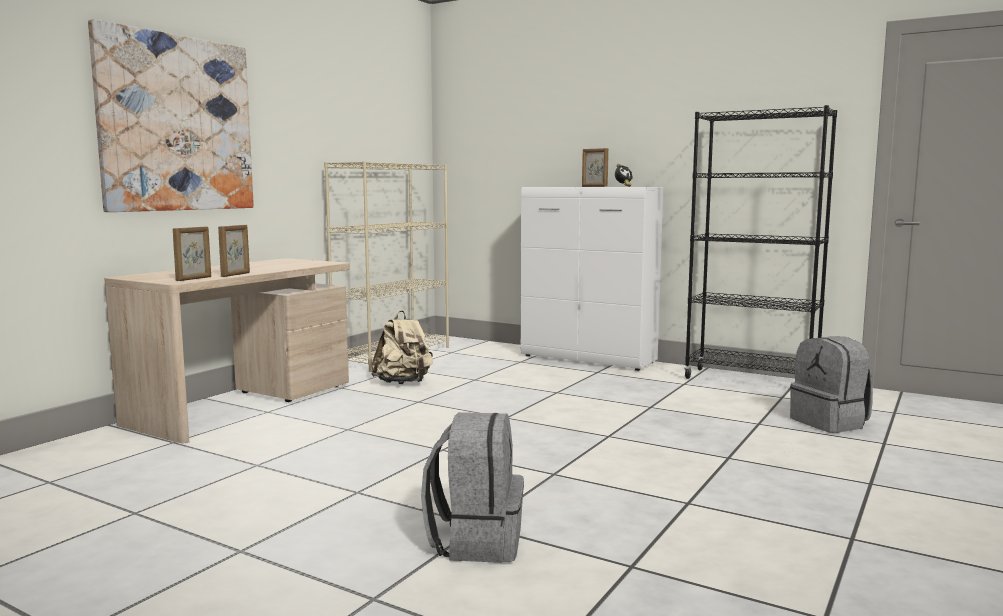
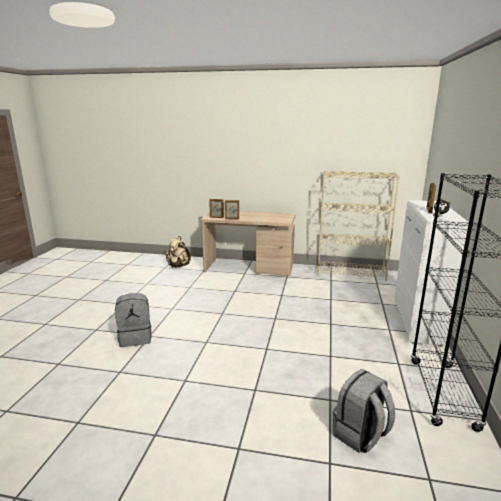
camera: 70 degrees right, 10 degrees up
(177, 124) = (247, 155): picture -> none
(403, 383) = (306, 286): beige backpack -> beige backpack (178, 266)

